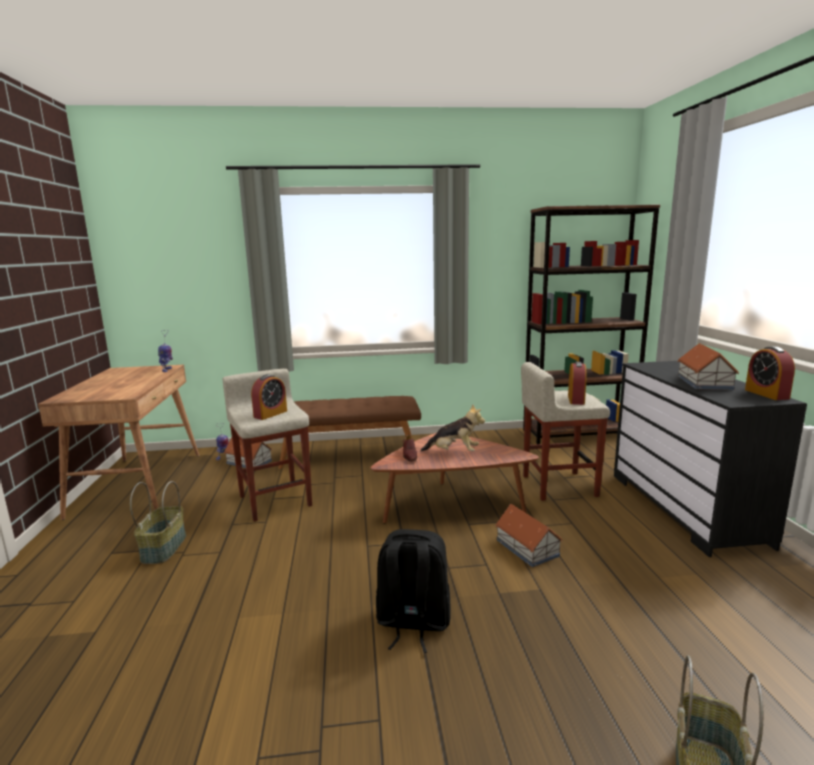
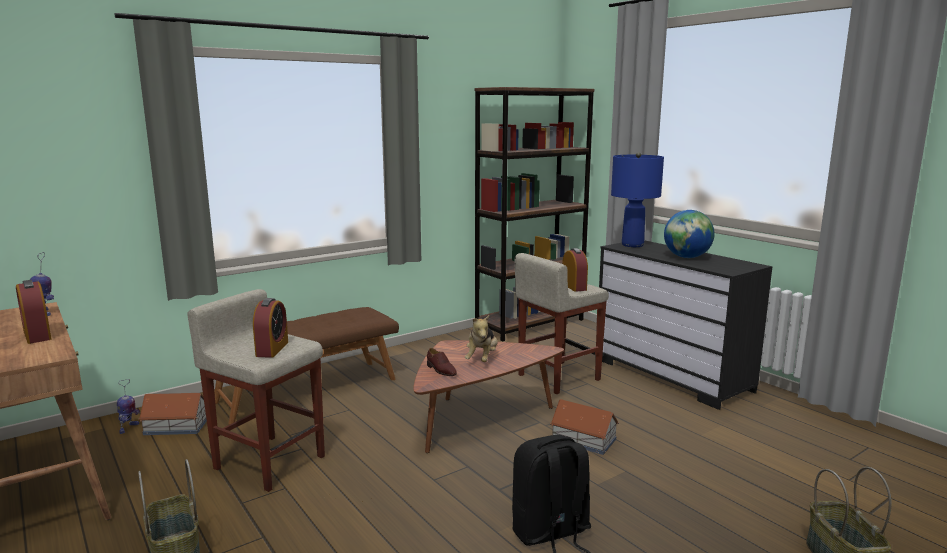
camera: 30 degrees left, 0 degrees up
(454, 452) = (482, 359): plush toy -> plush toy turned 120 degrees clockwise
(659, 365) = (632, 245): none -> blue table lamp
(704, 382) = (687, 257): toy house -> globe
(766, 394) = (740, 262): alarm clock -> alarm clock (37, 335)

